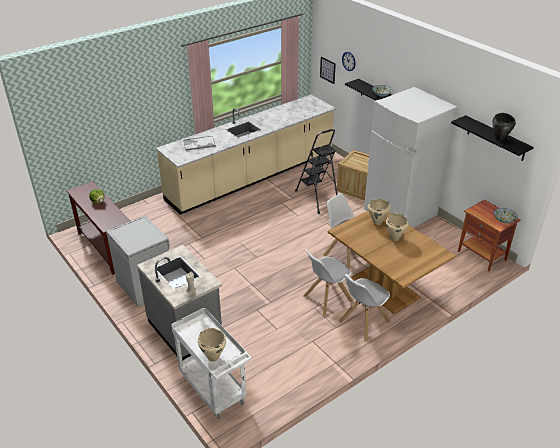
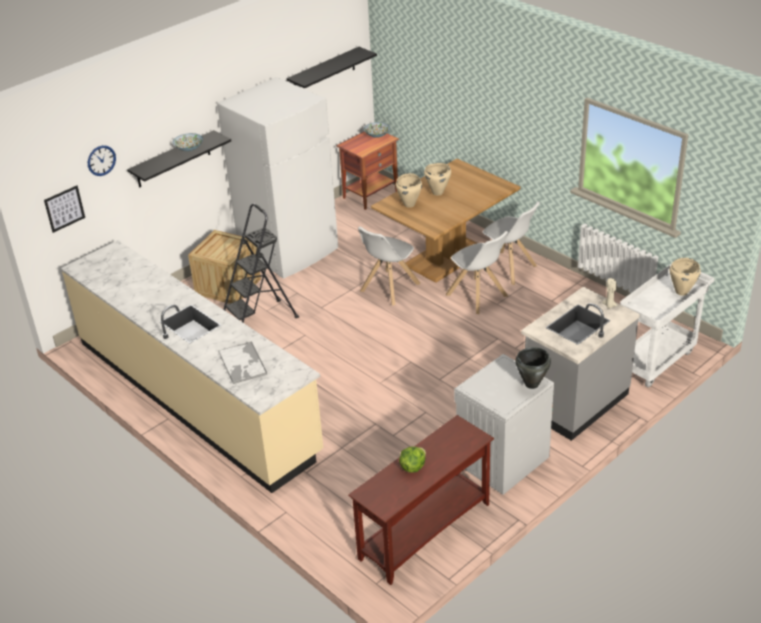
camera: 95 degrees left, 0 degrees up
(500, 139) = (344, 61): black cooking pot -> black cooking pot (531, 384)

